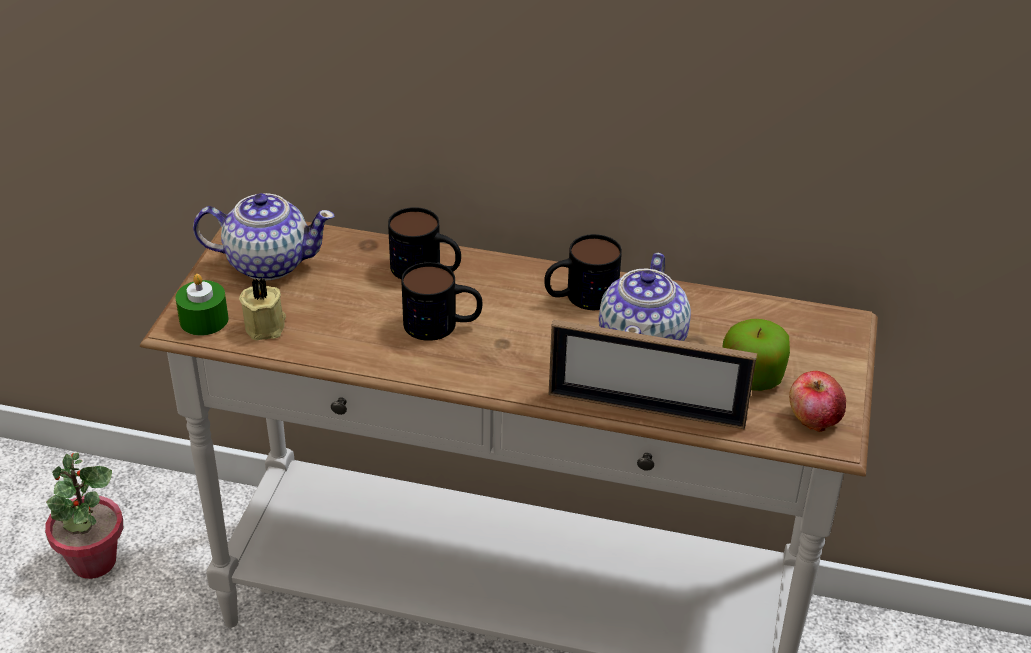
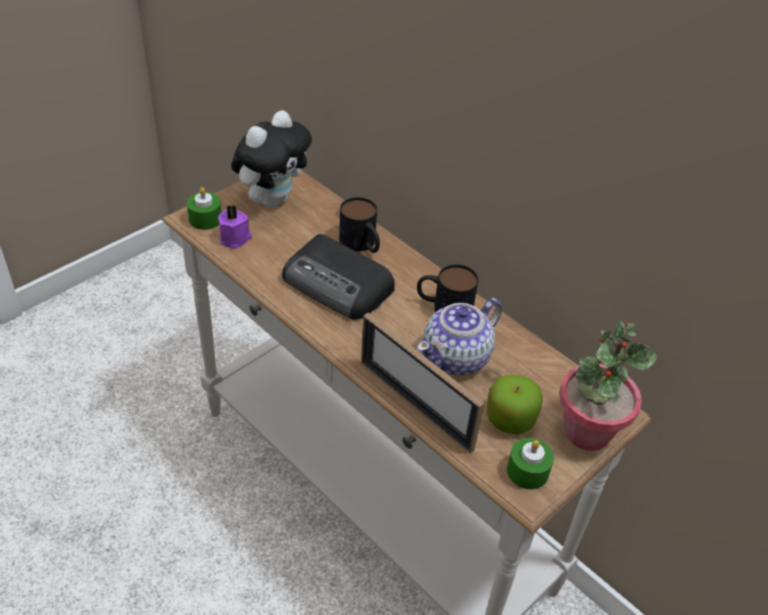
camera: 30 degrees right, 5 degrees up
(93, 561) = (173, 340): potted plant -> potted plant (587, 431)
(266, 326) = (236, 238): beige candle -> purple candle
(267, 263) = (272, 199): teapot -> plush toy
(442, 324) = (338, 285): mug -> radio
(813, 418) = (527, 471): apple -> green candle

